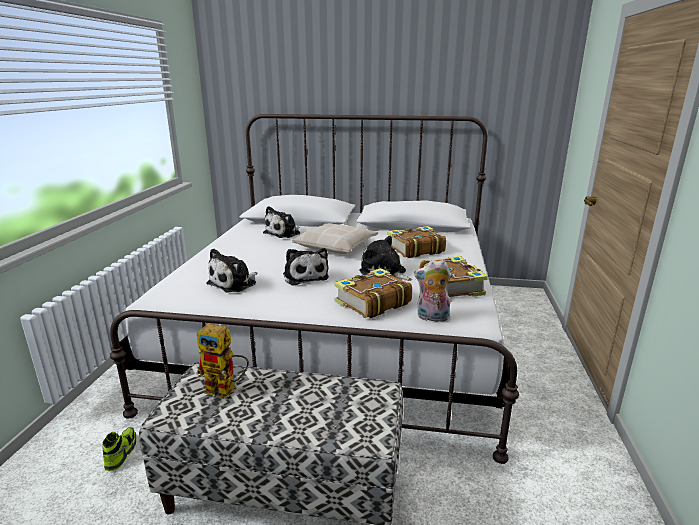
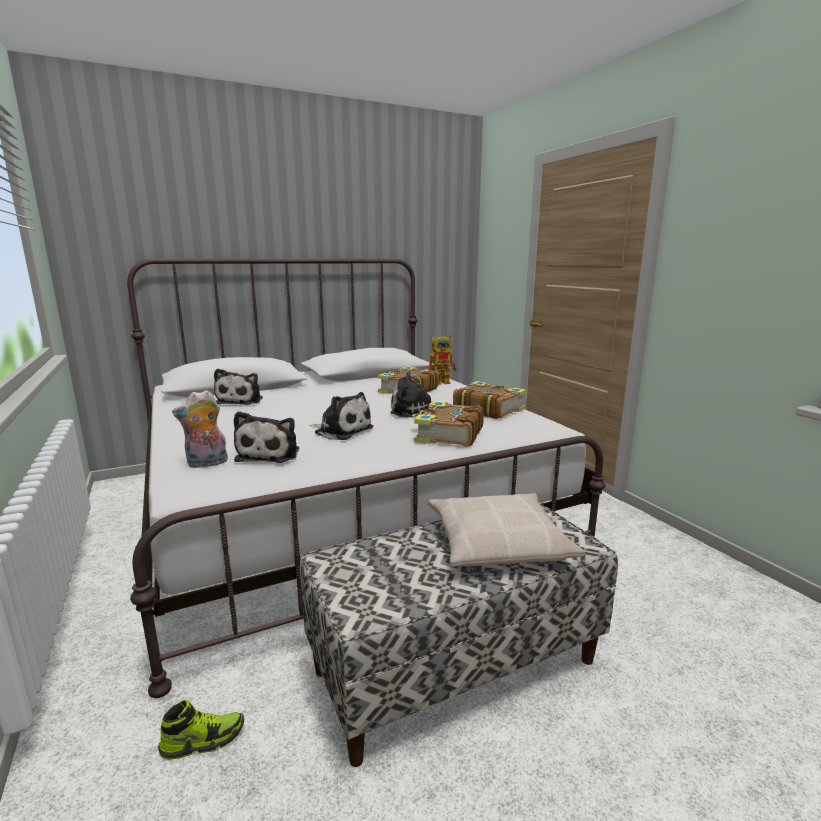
camera: 35 degrees left, 5 degrees down
(121, 453) = (203, 740): shoe -> shoe turned 105 degrees clockwise
(227, 389) = (386, 563): toy robot -> toy robot (444, 382)
(336, 246) = (325, 401): beige pillow -> beige pillow (497, 542)
(432, 318) = (516, 433): plush toy -> plush toy (206, 464)

